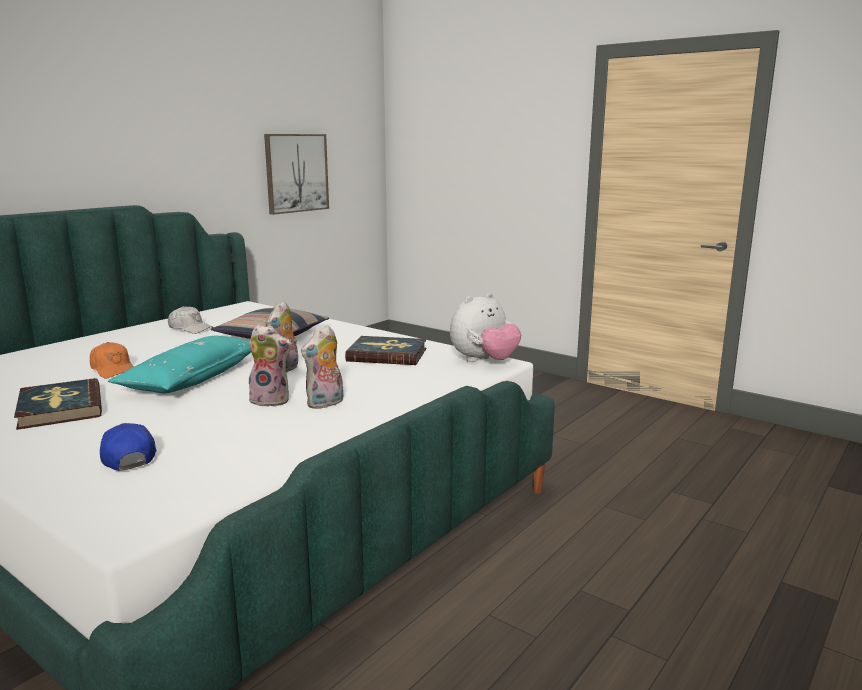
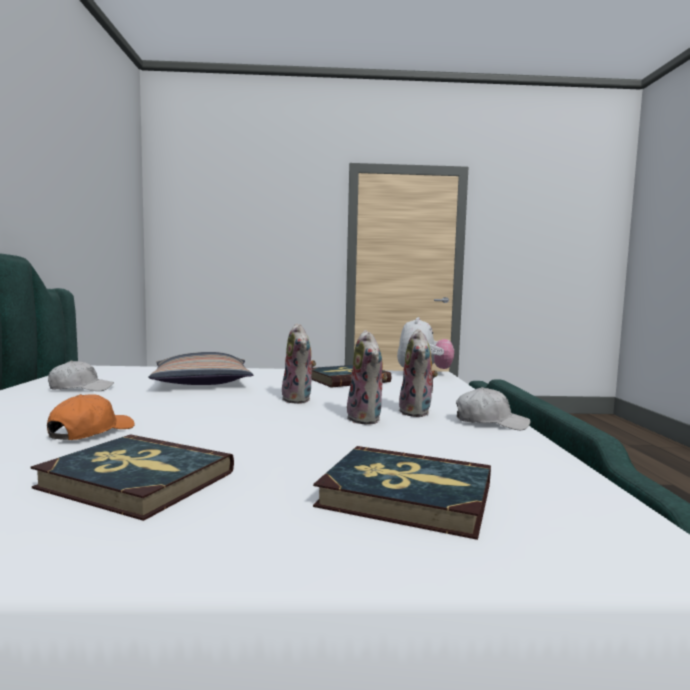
camera: 40 degrees left, 10 degrees down
(113, 370) = (91, 432): orange cap -> orange cap turned 75 degrees counterclockwise
(128, 457) = (406, 495): blue cap -> book
(192, 378) = (228, 420): turquoise pillow -> none
(272, 400) = (367, 419): plush toy -> plush toy turned 105 degrees clockwise
(296, 173) = (92, 238): picture -> none
(345, 428) = (490, 422): none -> white cap

